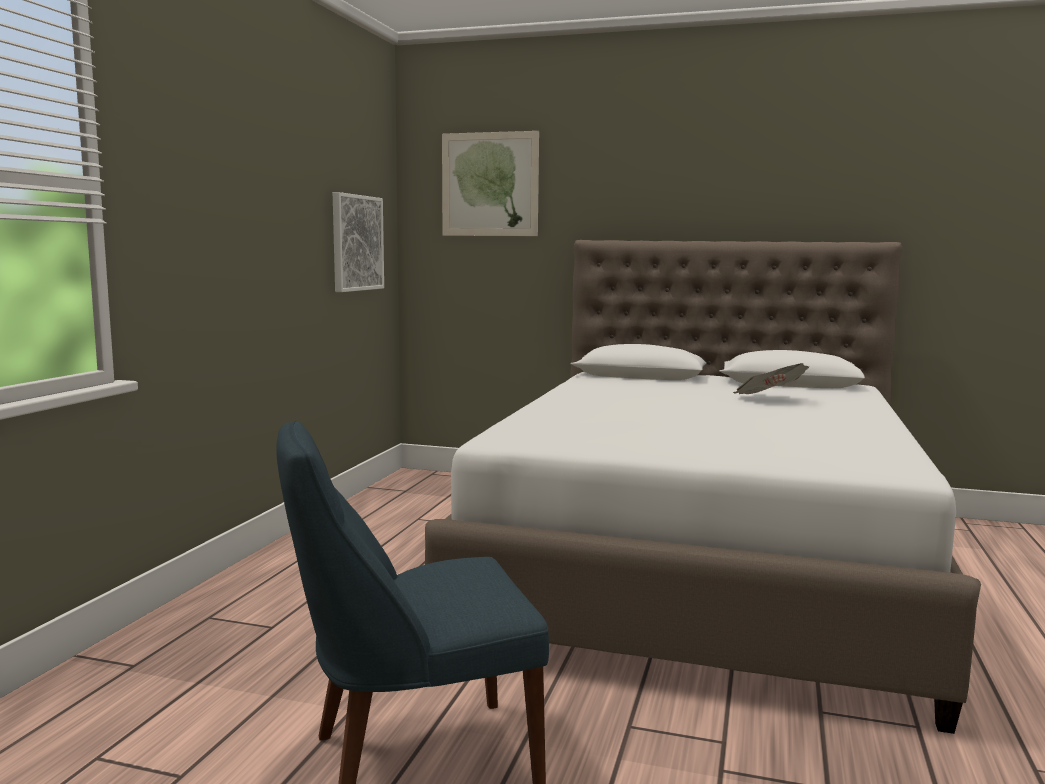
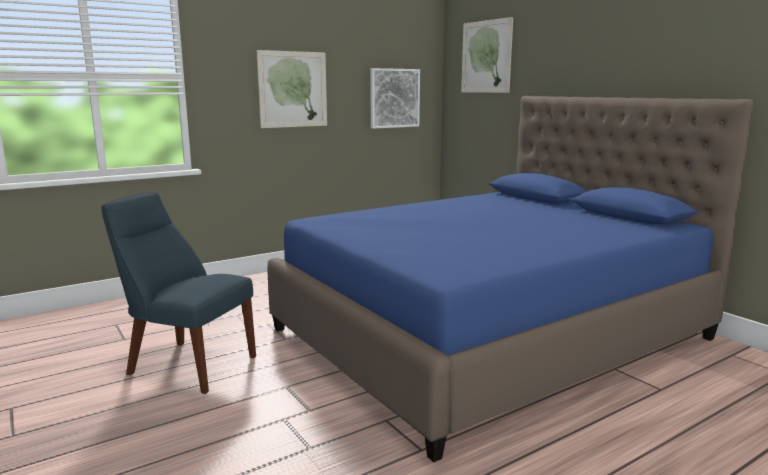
camera: 40 degrees right, 5 degrees up
(249, 222) = (293, 89): none -> picture
(701, 568) = (490, 334): white bed -> blue bed
(769, 399) = (558, 223): newspaper -> none

